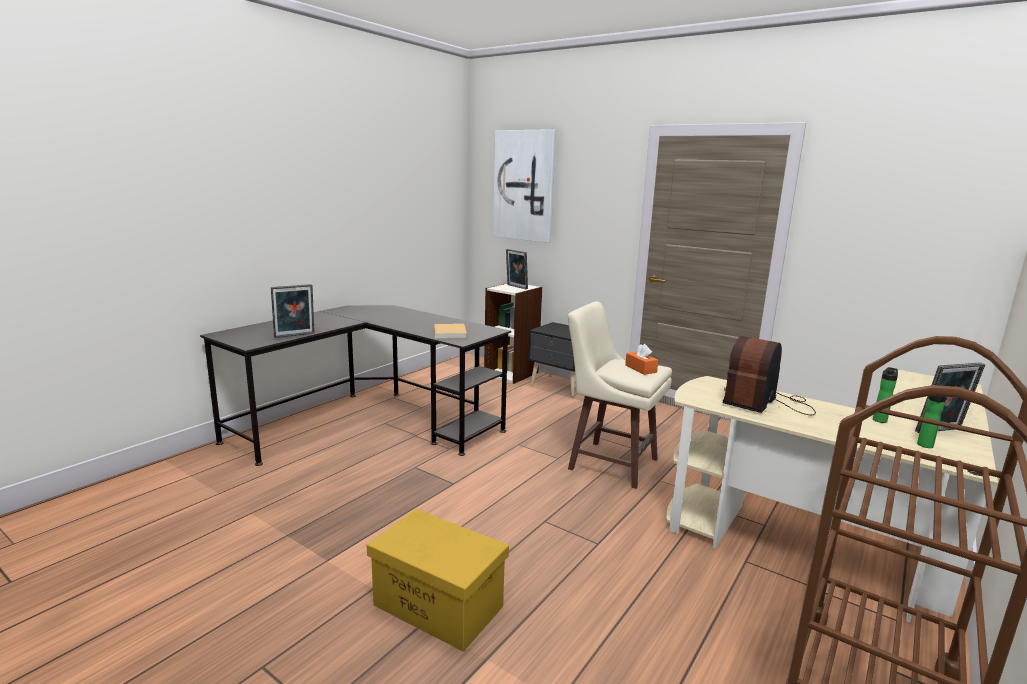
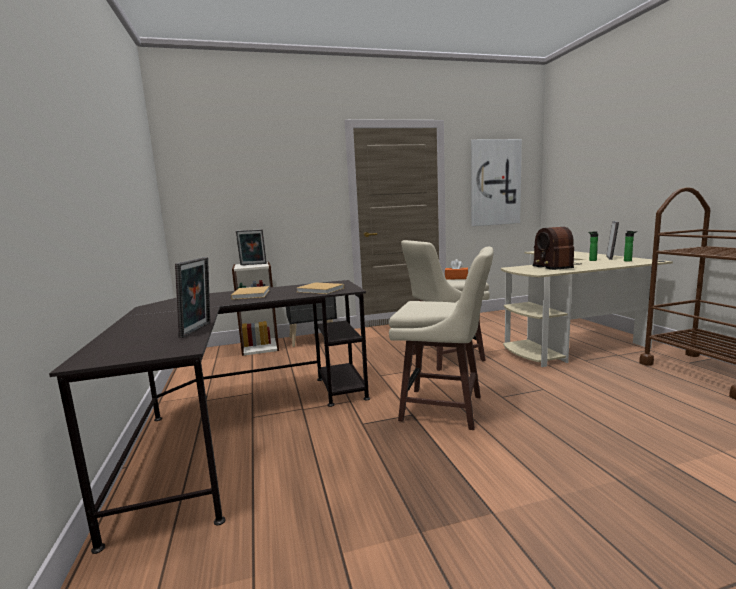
camera: 50 degrees left, 5 degrees down
(412, 319) = (251, 294): none -> beige book
(437, 605) = (596, 468): yellow storage box -> none
(480, 496) = (444, 409): none -> beige stool
(524, 186) = (232, 173): picture -> picture (495, 183)

